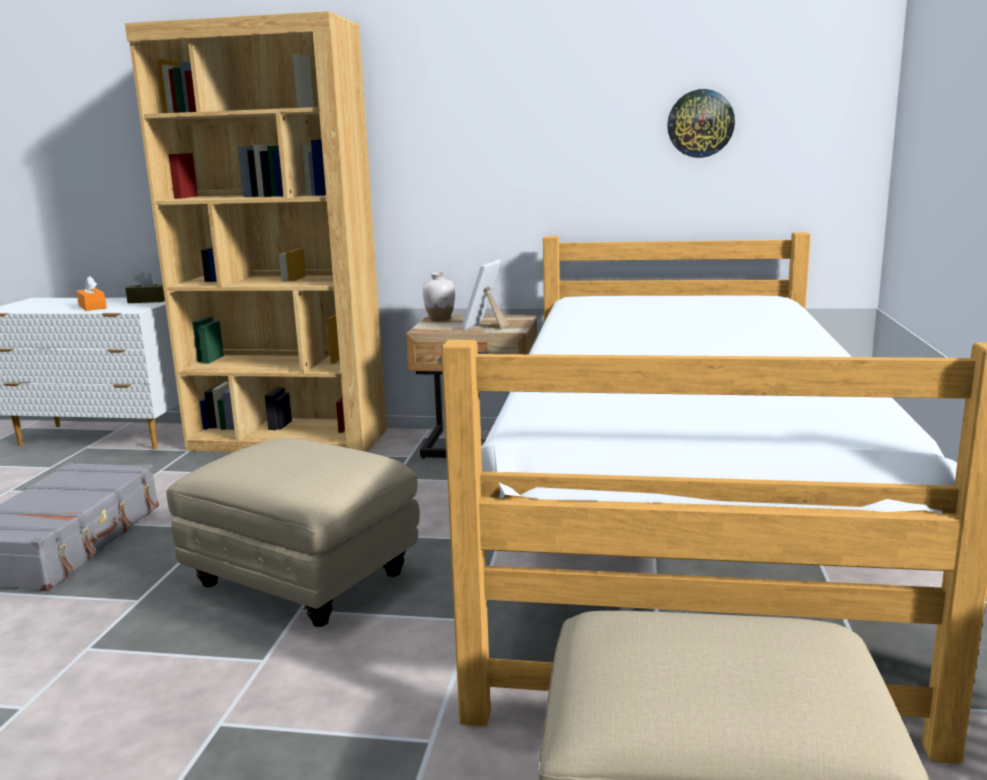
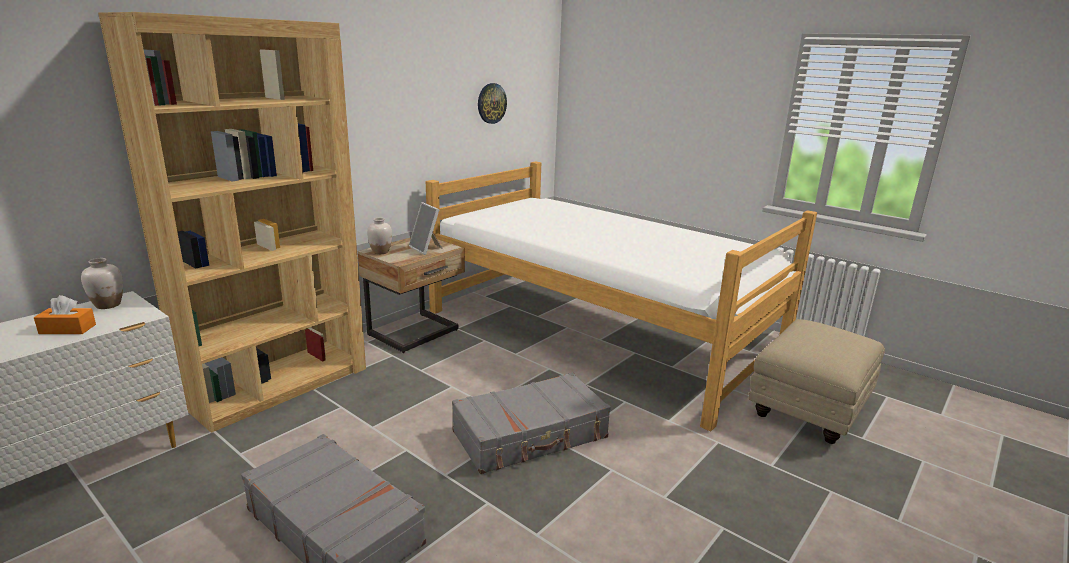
camera: 60 degrees left, 5 degrees up
(148, 301) = (108, 305): brown tissue box -> white vase
(305, 581) = (531, 435): beige ottoman -> grey suitcase

